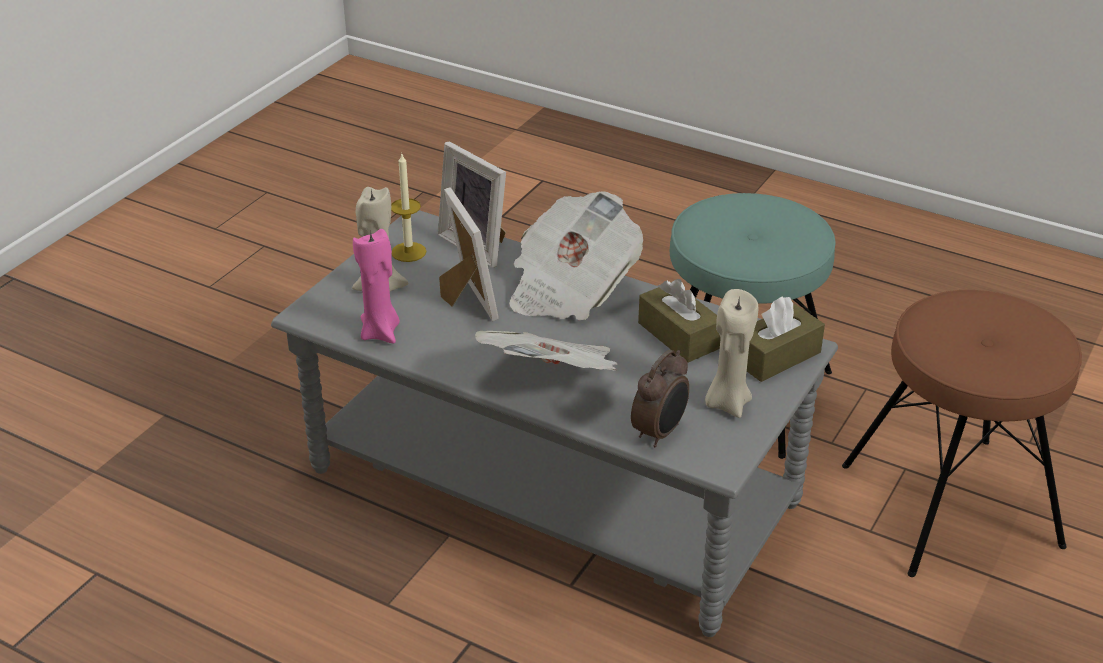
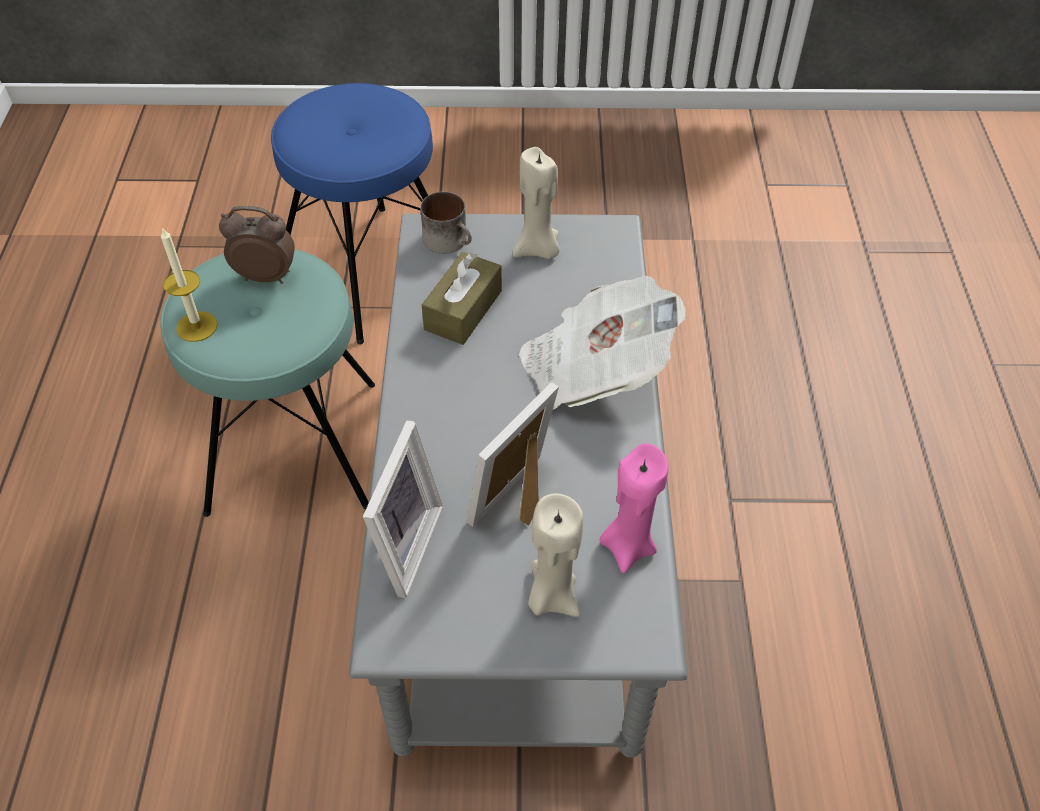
camera: 120 degrees left, 15 degrees up
(408, 252) = (459, 609): candle -> candle (197, 326)
(570, 288) = (437, 420): newspaper -> none
(660, 432) = (608, 275): alarm clock -> alarm clock (266, 275)
(776, 356) = (450, 241): brown tissue box -> mug
(950, 505) = (372, 272): brown stool -> blue stool

